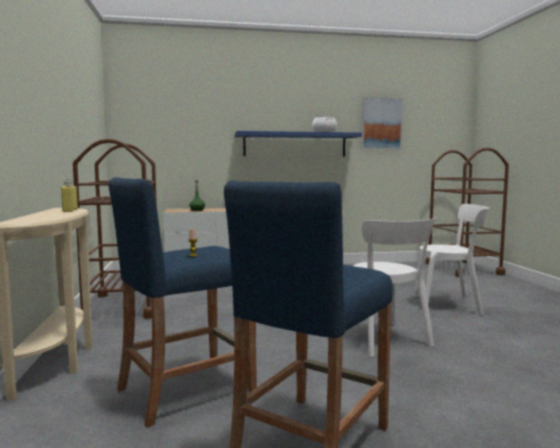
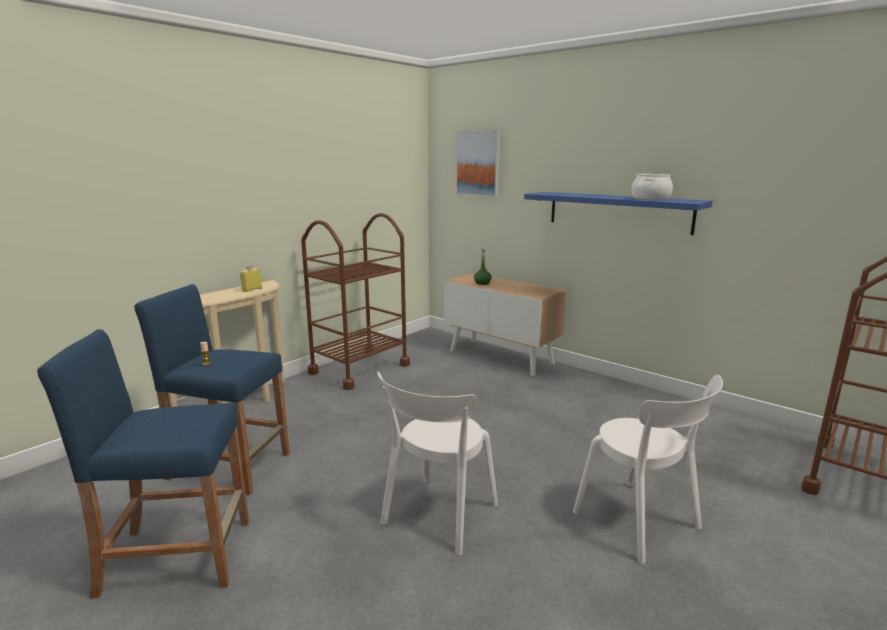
camera: 50 degrees right, 10 degrees up
(381, 124) = (771, 184): picture -> picture (478, 163)

